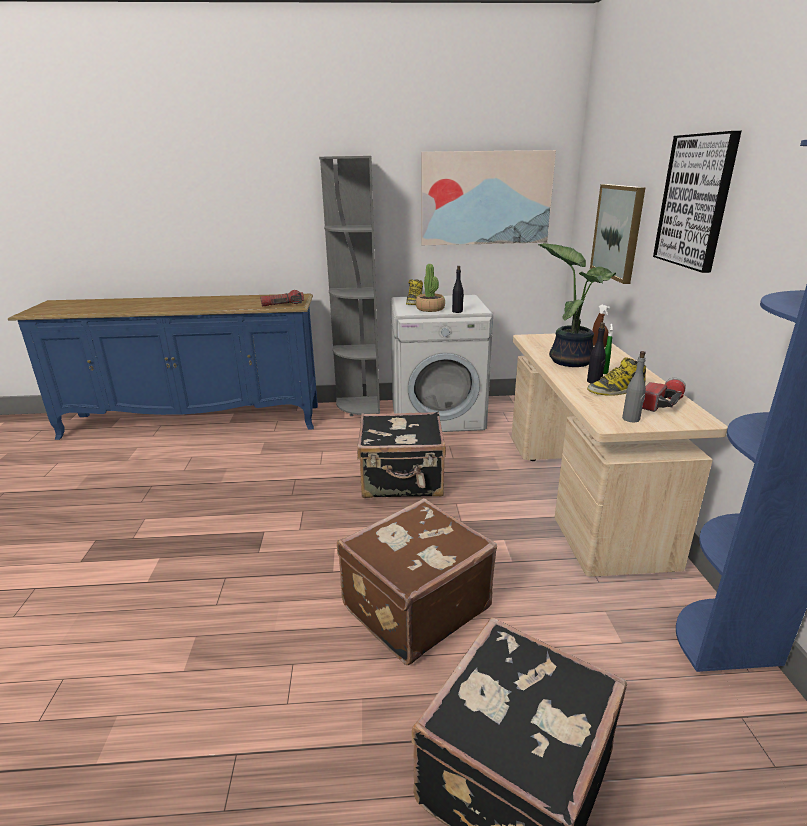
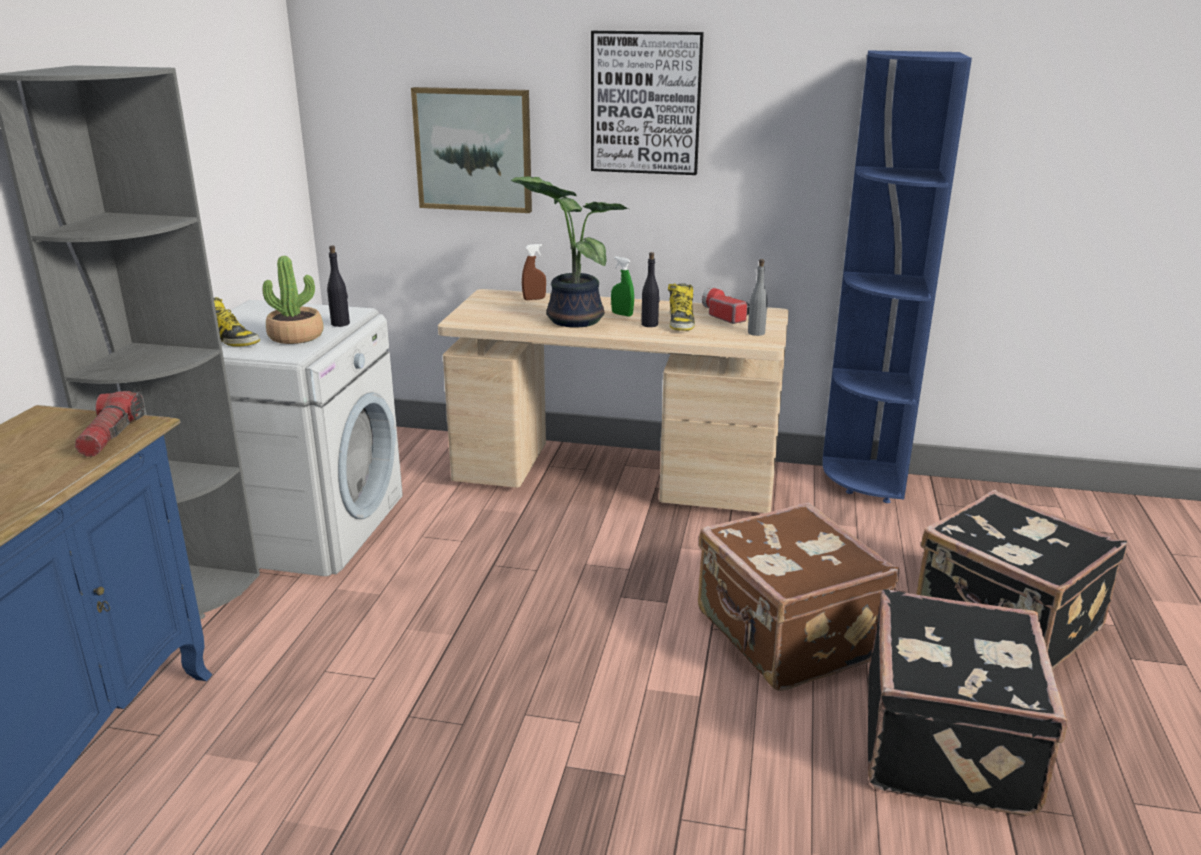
camera: 75 degrees left, 0 degrees up
(402, 480) = (496, 597): black suitcase -> black suitcase (950, 744)
(485, 198) = (221, 127): picture -> none

